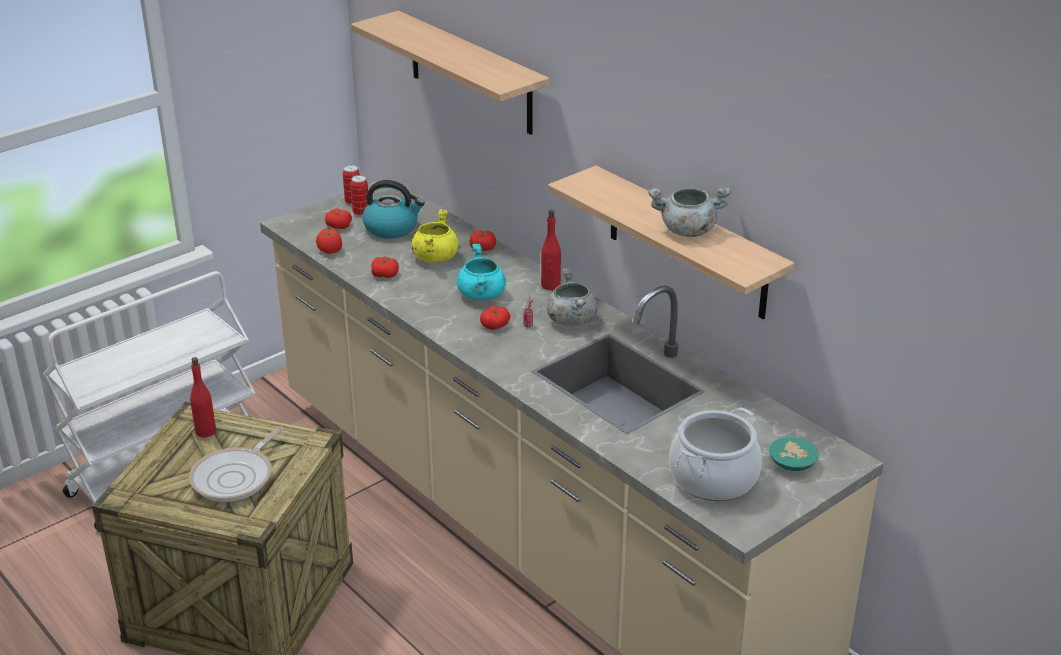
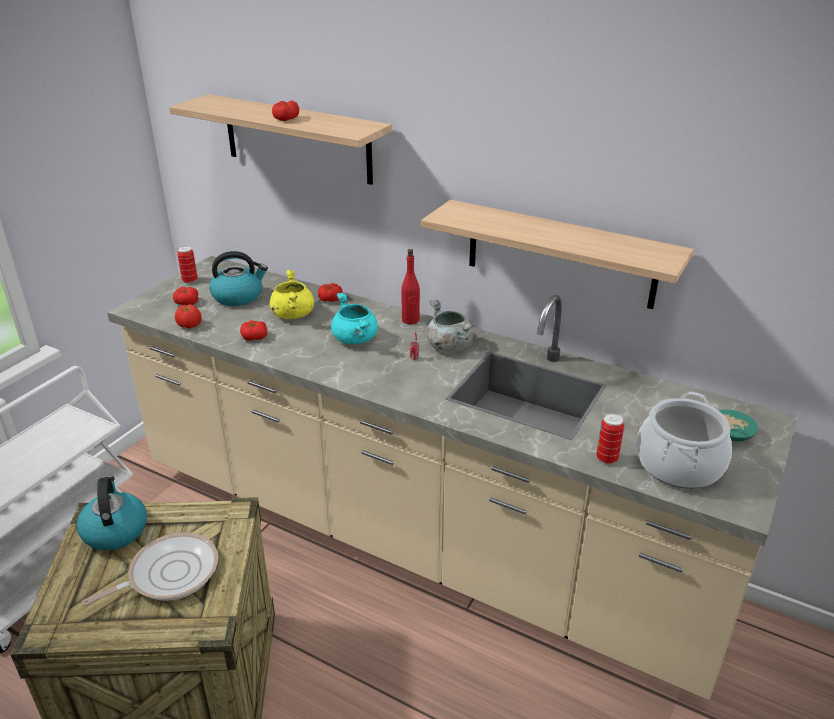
camera: 20 degrees left, 0 degrees up
(205, 431) = (115, 530): red bottle -> kettle
(236, 477) = (168, 574): frying pan -> frying pan turned 135 degrees counterclockwise
(361, 213) = (202, 288): can -> can (607, 458)
(495, 325) = (384, 363): tomato -> tomato (286, 118)
(687, 231) = (579, 238): grey cooking pot -> none

